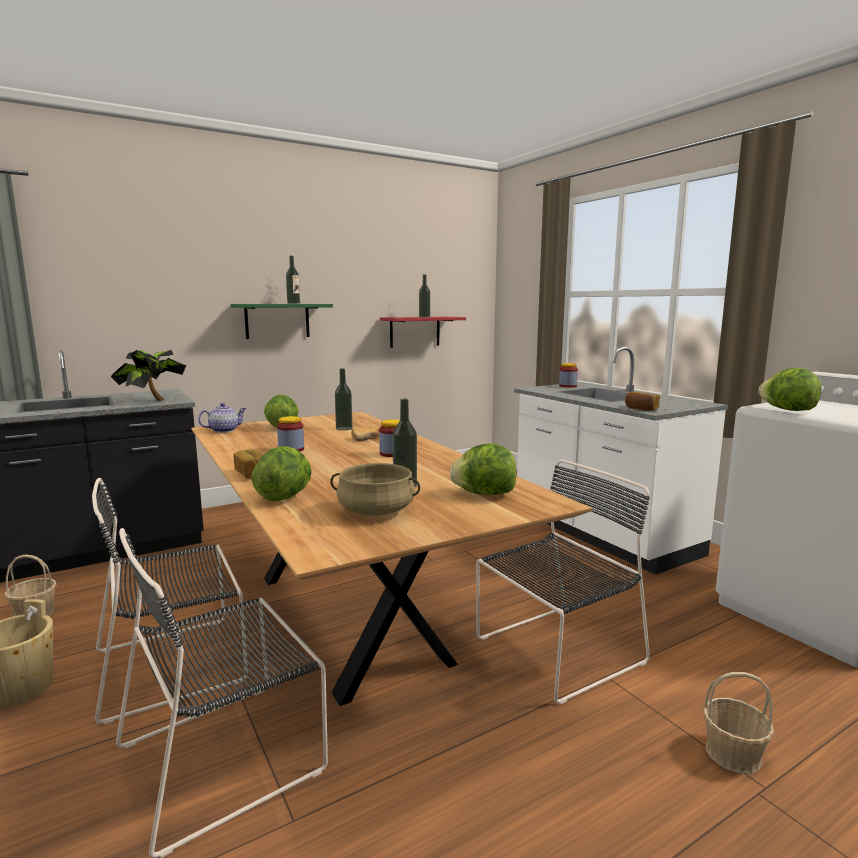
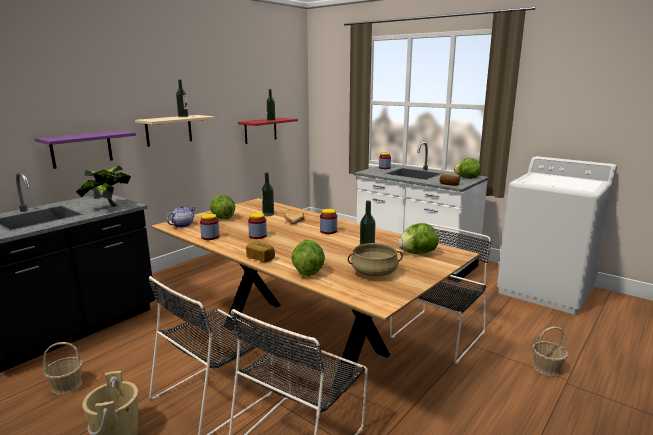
camera: 20 degrees left, 5 degrees up
(158, 334) = (81, 149): none -> purple shelf
(233, 445) = (210, 237): none -> jar
(277, 321) = (169, 130): green shelf -> beige shelf
(788, 410) = (536, 182): lettuce -> lettuce (467, 178)

